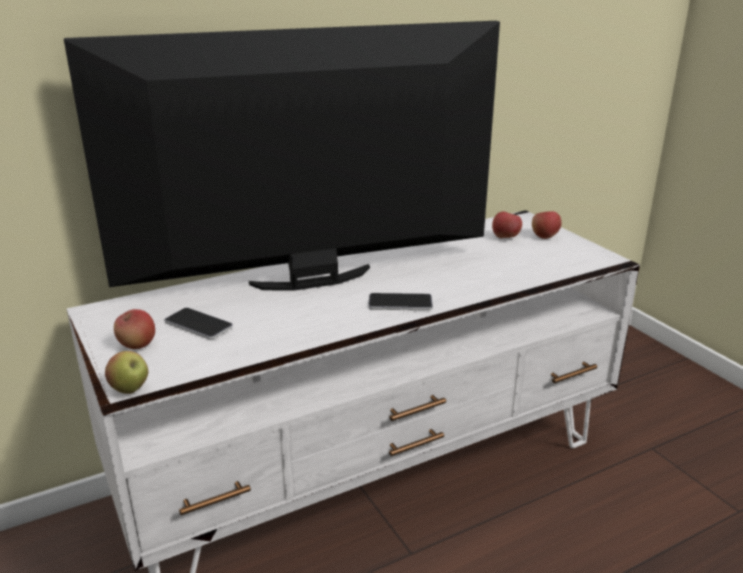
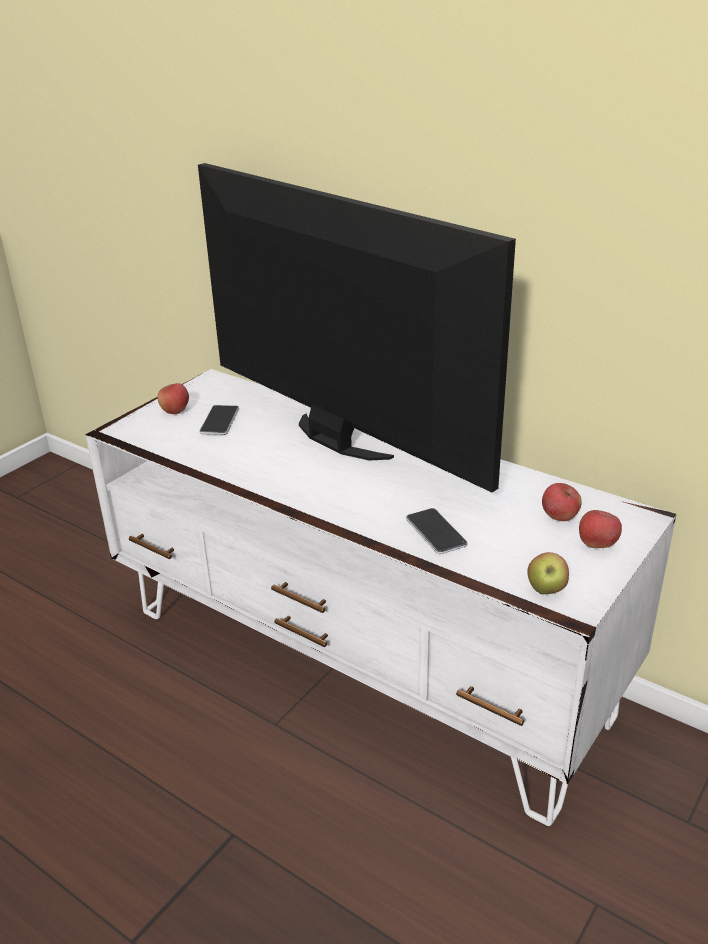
camera: 65 degrees right, 5 degrees up
(130, 389) = (117, 431): apple -> apple (546, 590)
(400, 303) = (327, 495): phone -> phone (435, 532)

